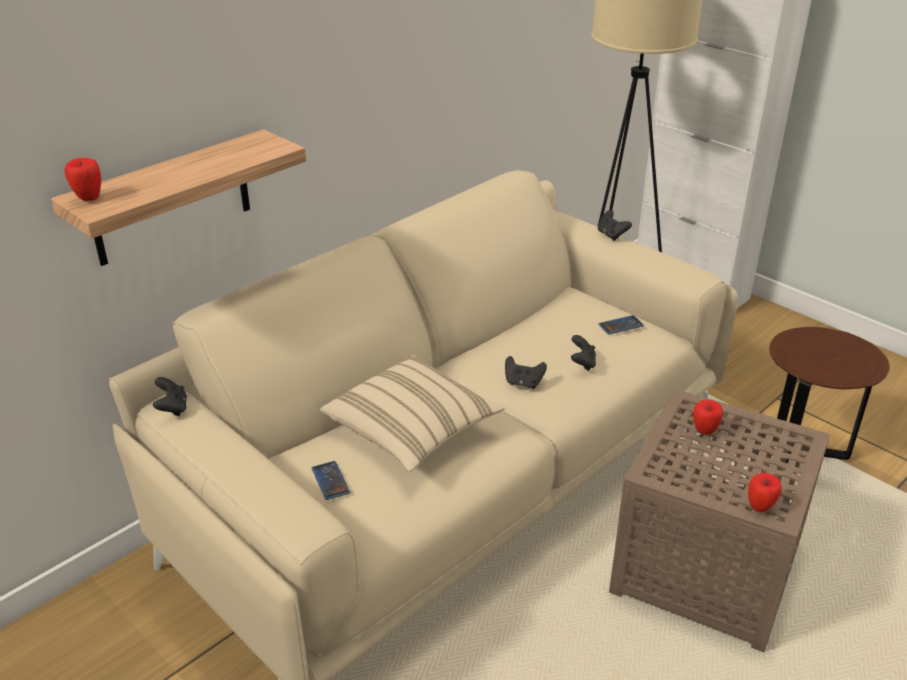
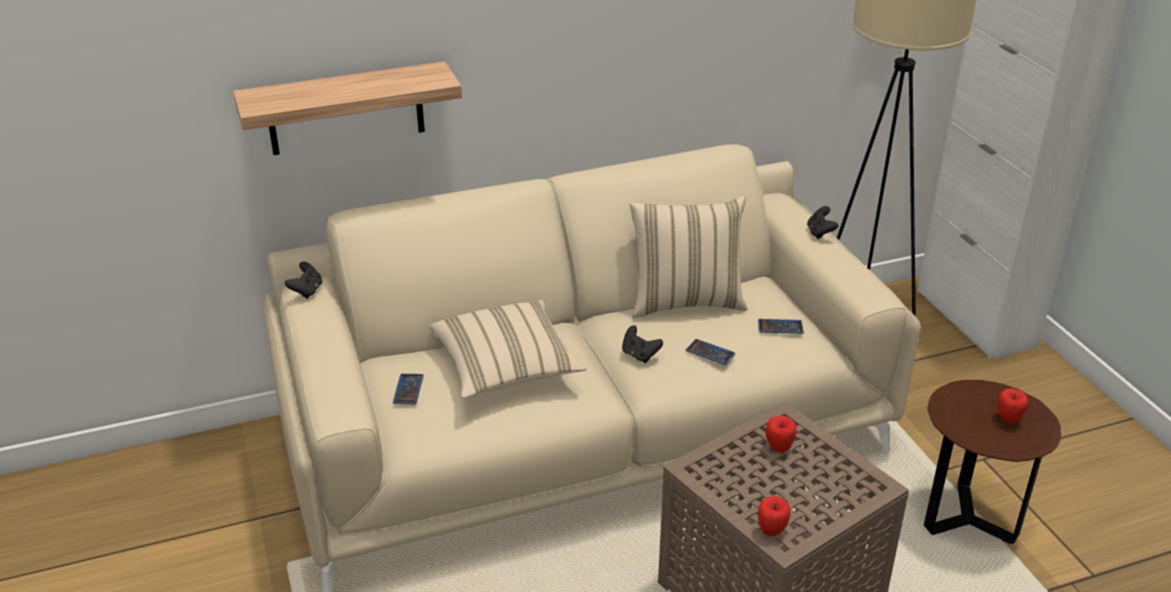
camera: 25 degrees right, 0 degrees up
(88, 198) = (258, 96): apple -> apple (1008, 420)
(525, 324) = (685, 302): none -> beige pillow
(582, 363) = (710, 352): black game controller -> phone

